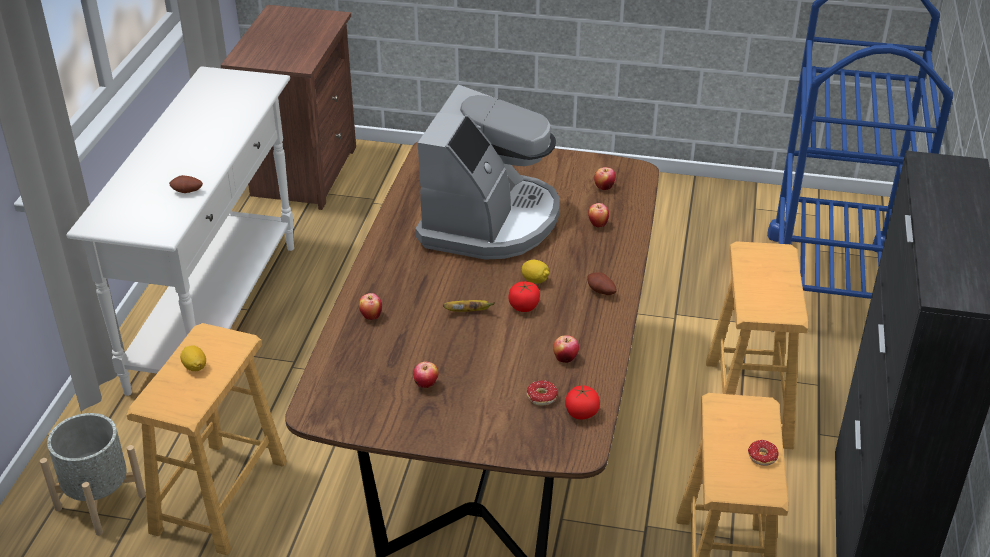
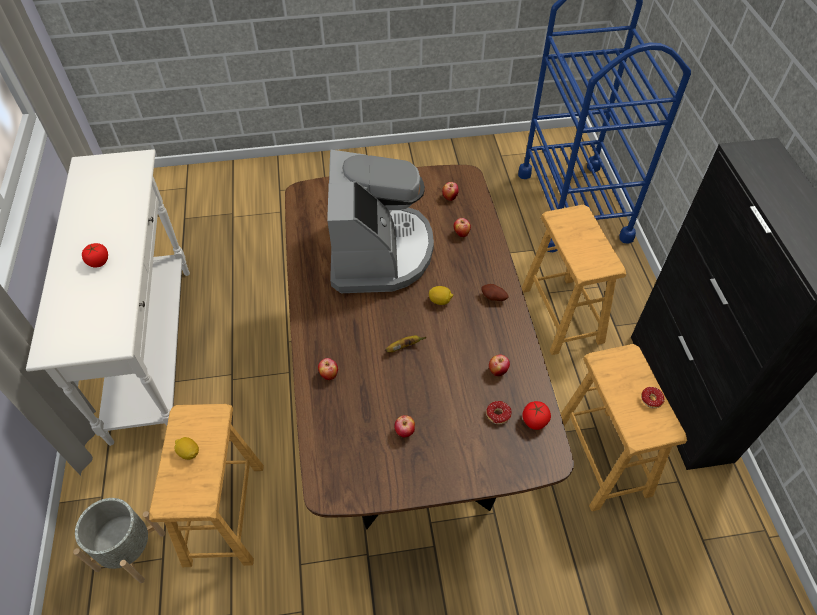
camera: 20 degrees left, 15 degrees up
(187, 192) = (118, 294): potato -> none
(302, 172) = (167, 203): brown nightstand -> none
(524, 307) = (443, 329): tomato -> tomato (99, 262)

